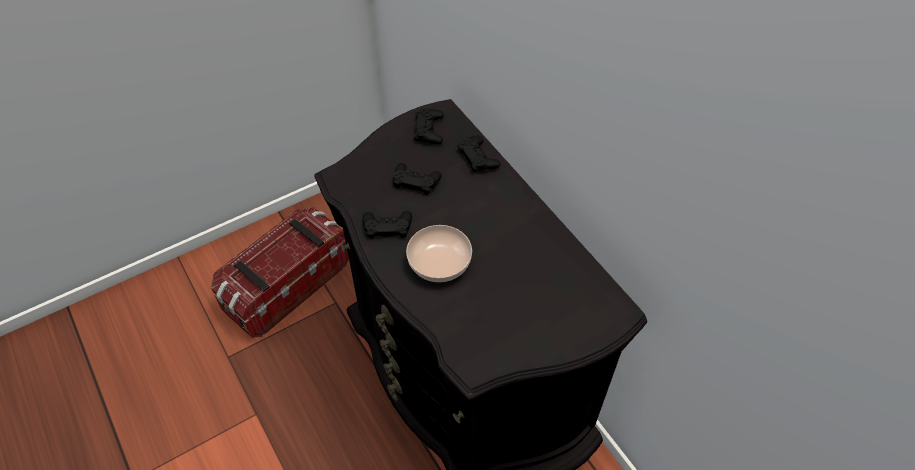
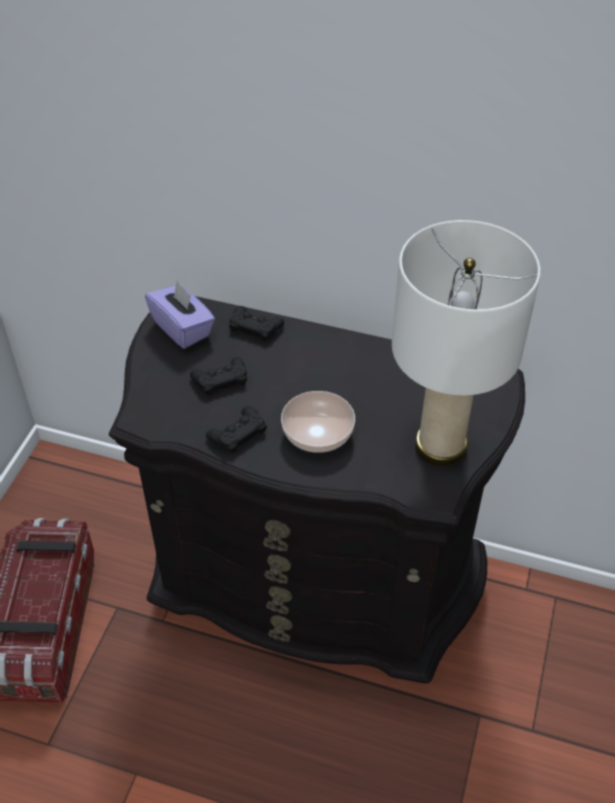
camera: 40 degrees left, 5 degrees down
(429, 130) = (183, 328): black game controller -> purple tissue box
(516, 332) = (441, 445): none -> white table lamp

